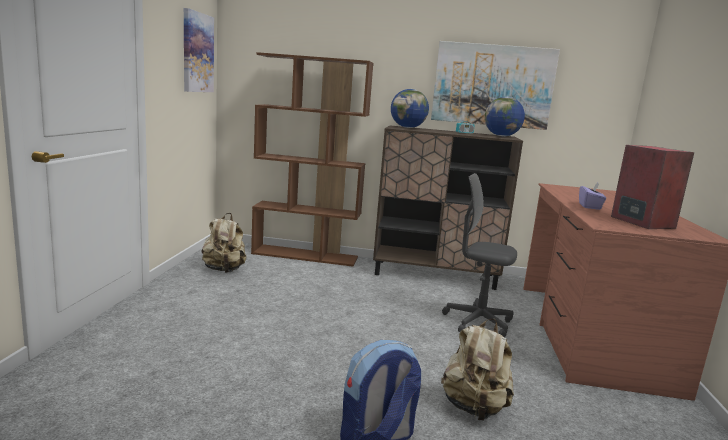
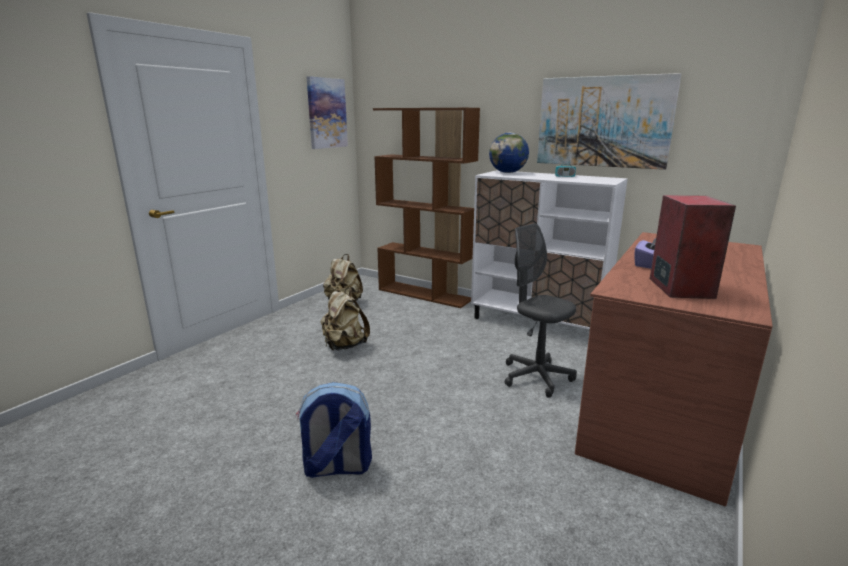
camera: 25 degrees right, 5 degrees up
(435, 275) = (537, 323): brown cabinet -> white cabinet
(474, 408) = (449, 460): beige backpack -> beige backpack (344, 346)
(501, 136) = (605, 179): globe -> none

